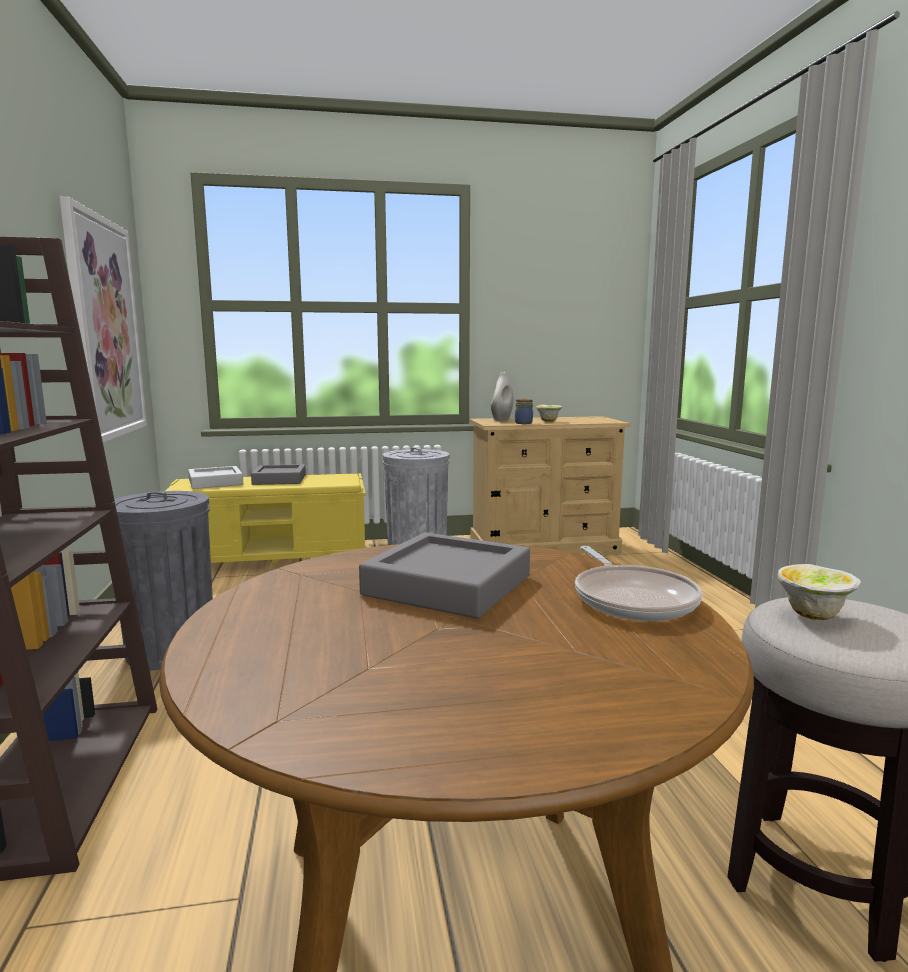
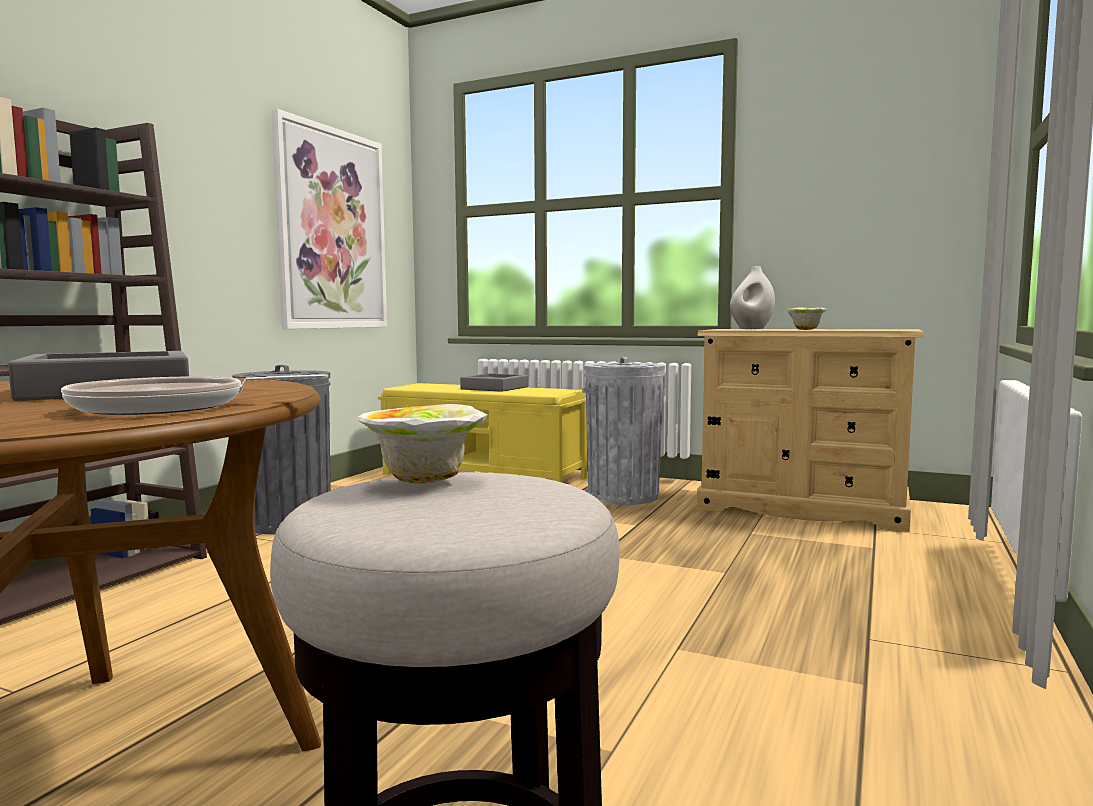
camera: 35 degrees right, 5 degrees down
(215, 482) = (437, 386): grey tray -> none
(524, 423) = (761, 329): jar -> none
(632, 599) = (170, 407): frying pan -> frying pan turned 45 degrees clockwise

